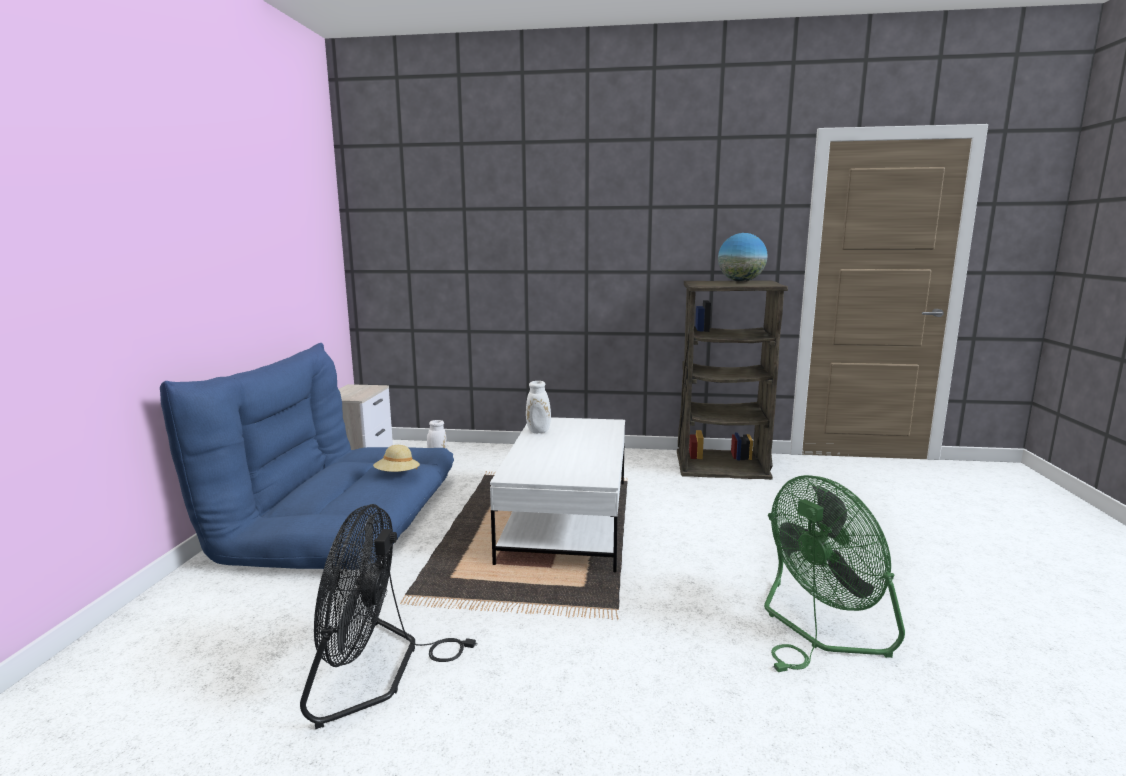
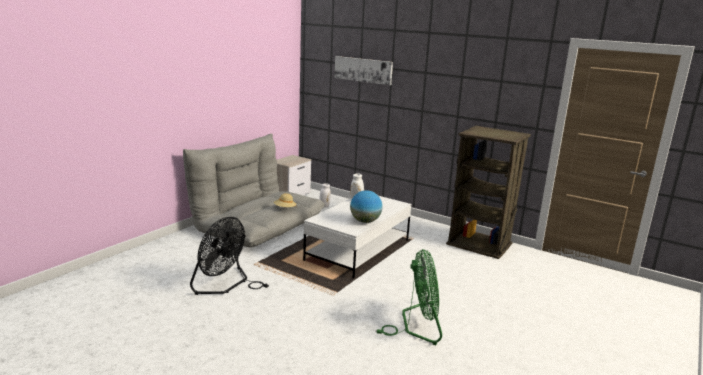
camera: 25 degrees right, 5 degrees up
(339, 517) = (258, 223): blue sofa -> grey sofa
(471, 216) = (363, 70): none -> picture
(740, 281) = (504, 132): globe -> globe (365, 221)

